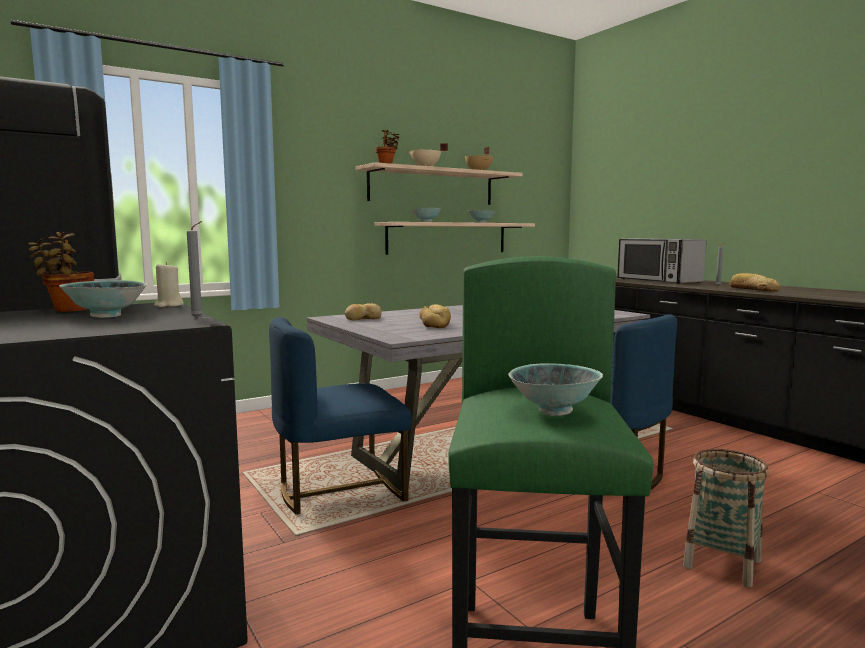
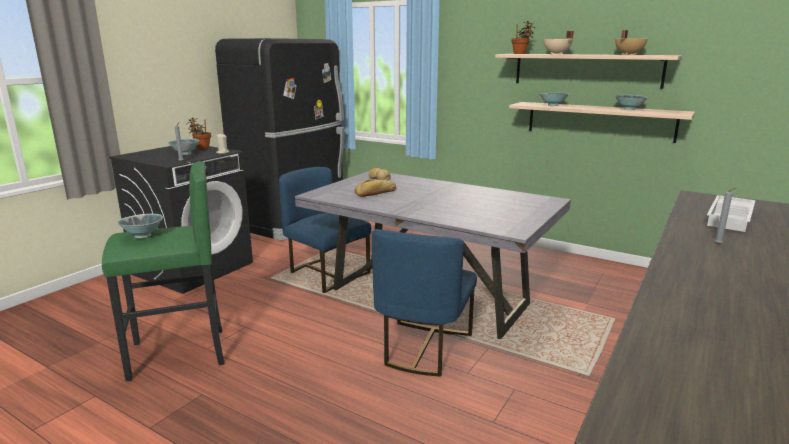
camera: 65 degrees right, 10 degrees up
(658, 280) = (731, 218): microwave -> white tray
(722, 563) = (299, 407): basket -> none
(752, 289) = (703, 260): bread -> none

